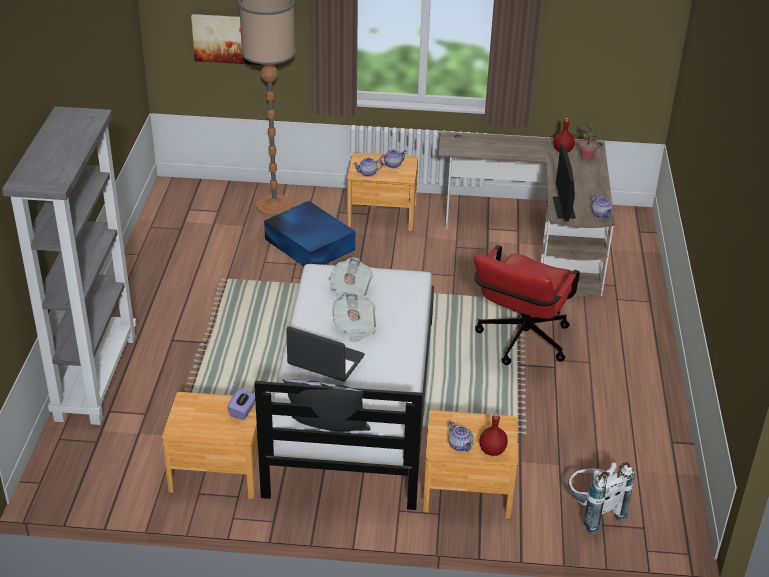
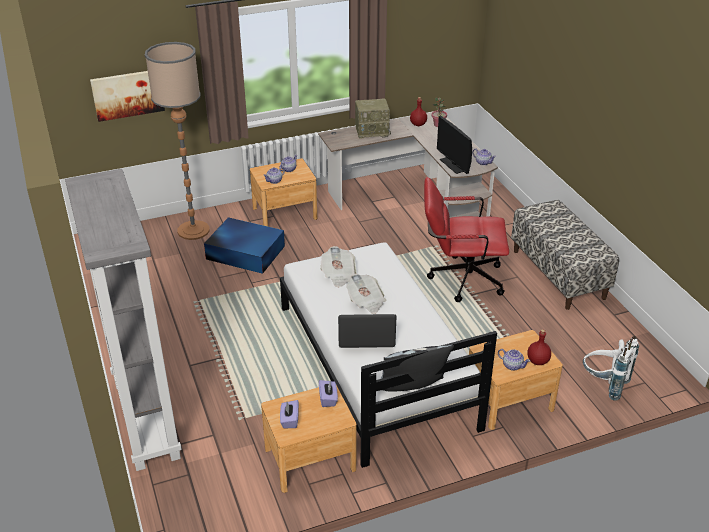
camera: 25 degrees left, 0 degrees up
(190, 417) = (289, 420): none -> purple tissue box
(503, 145) = (372, 131): none -> radio
(520, 343) = (460, 278): red office chair -> red office chair turned 90 degrees clockwise
(642, 375) = (558, 274): none -> bench

